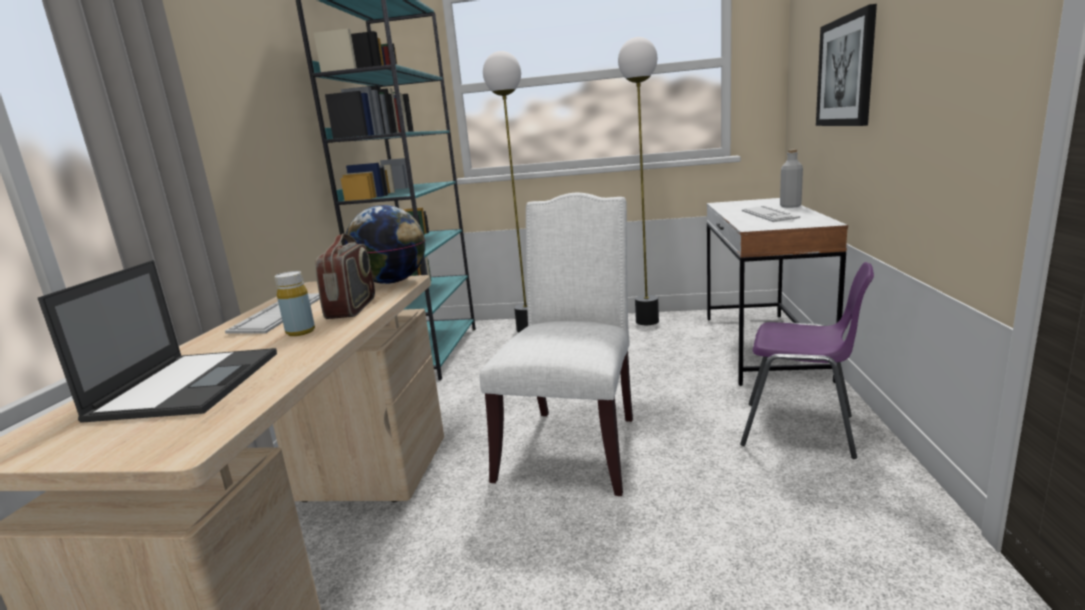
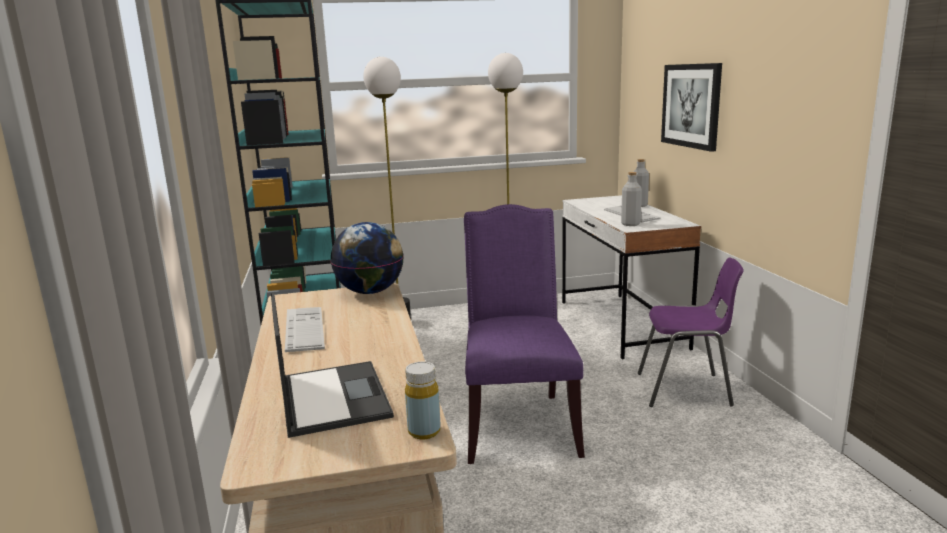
camera: 20 degrees left, 0 degrees up
(300, 332) = (359, 345): yellow bottle -> yellow bottle (424, 431)
(352, 308) = (373, 319): radio -> none
(573, 444) = (518, 423): white chair -> purple chair
(756, 224) = (630, 224): none -> grey bottle

